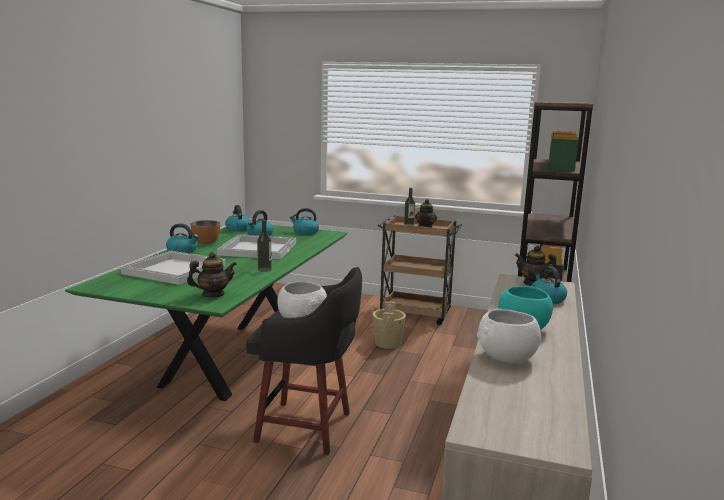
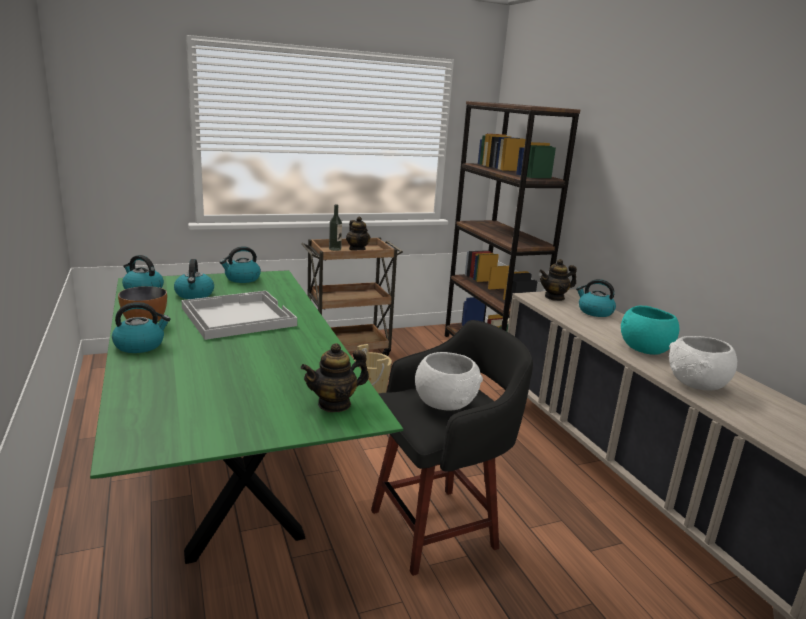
camera: 40 degrees left, 5 degrees up
(174, 269) = (195, 379): white tray -> none
(213, 295) = (334, 404): teapot -> teapot turned 150 degrees counterclockwise
(264, 269) = (312, 346): bottle -> none

